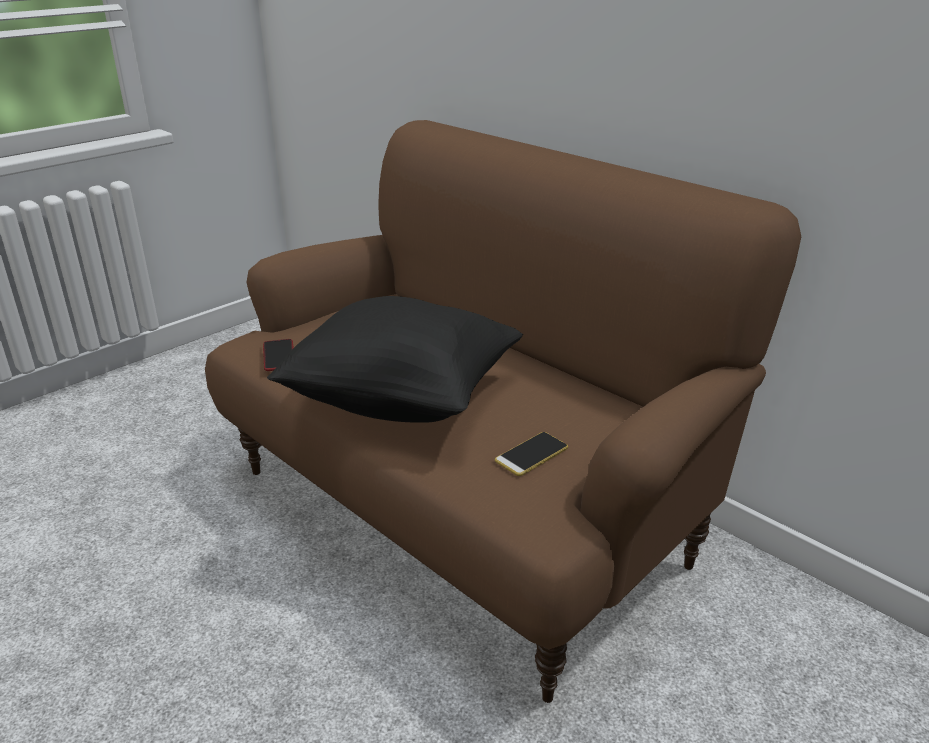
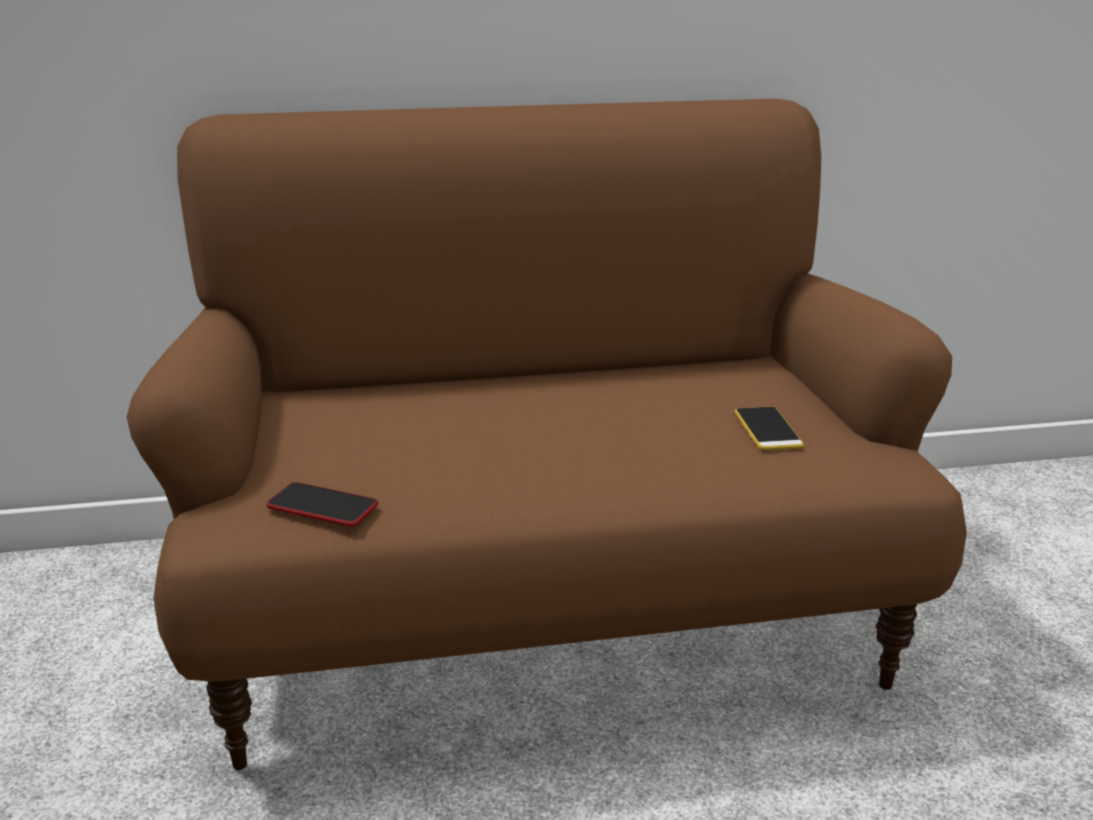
camera: 55 degrees left, 5 degrees down
(402, 400) = (565, 460): black pillow -> none

